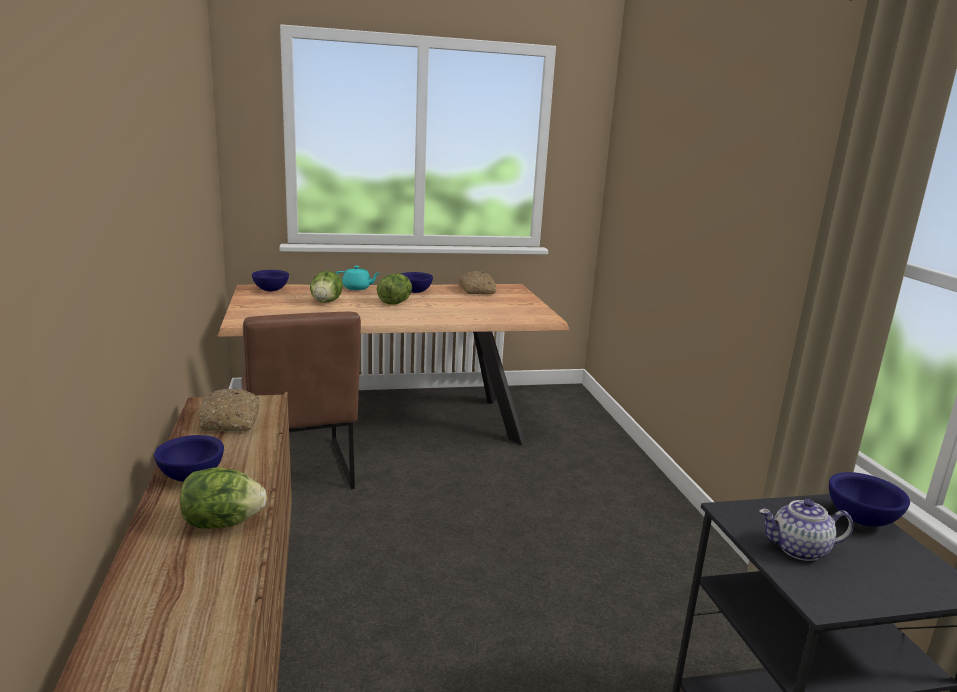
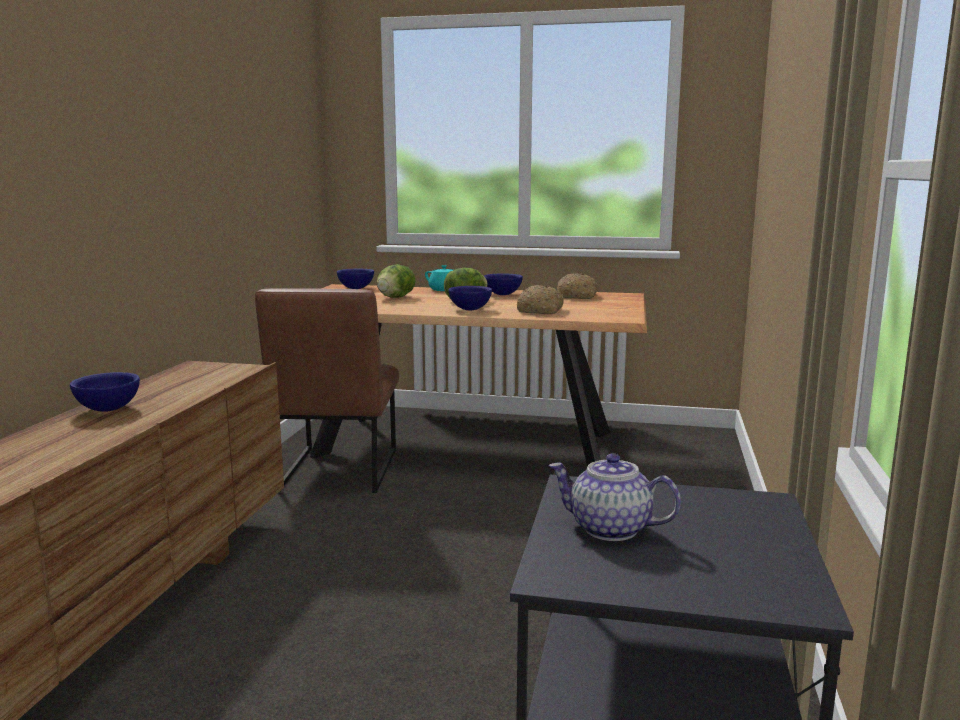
camera: 25 degrees right, 5 degrees down
(222, 523) = (83, 441): lettuce -> none
(231, 421) = (197, 378): bread -> bread (540, 310)
(862, 520) = (760, 519): blue bowl -> blue bowl (470, 309)

